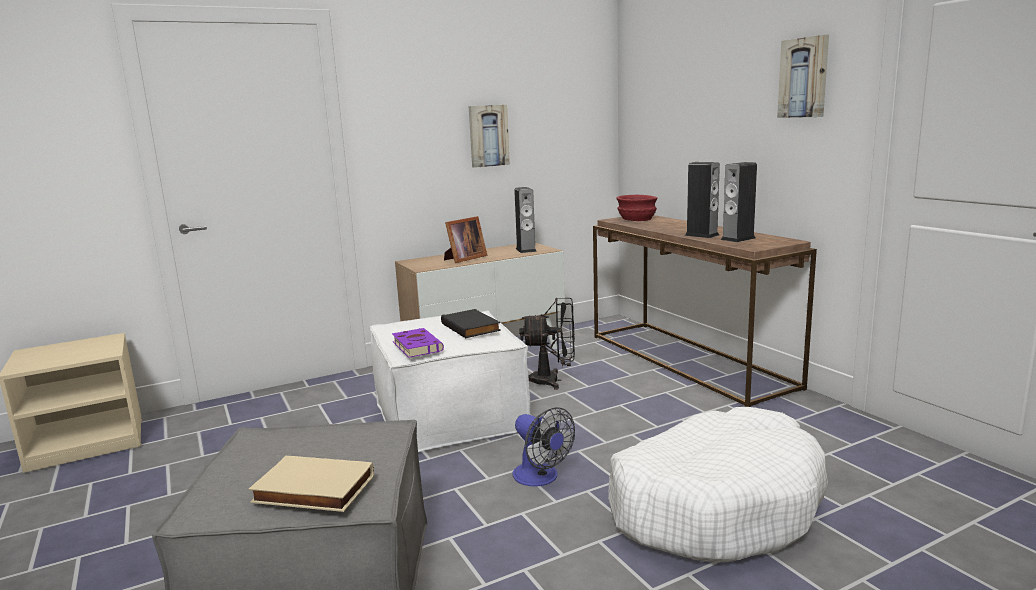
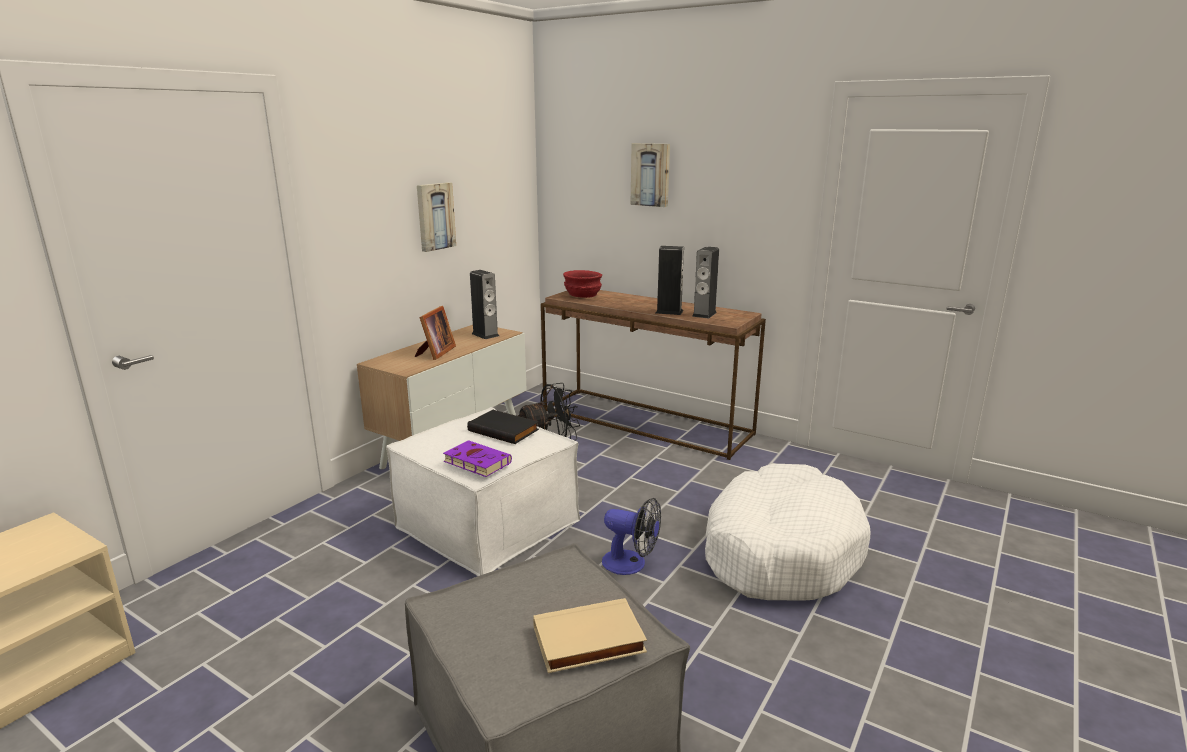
camera: 30 degrees left, 5 degrees up
(804, 78) = (753, 174): picture -> picture (651, 174)

